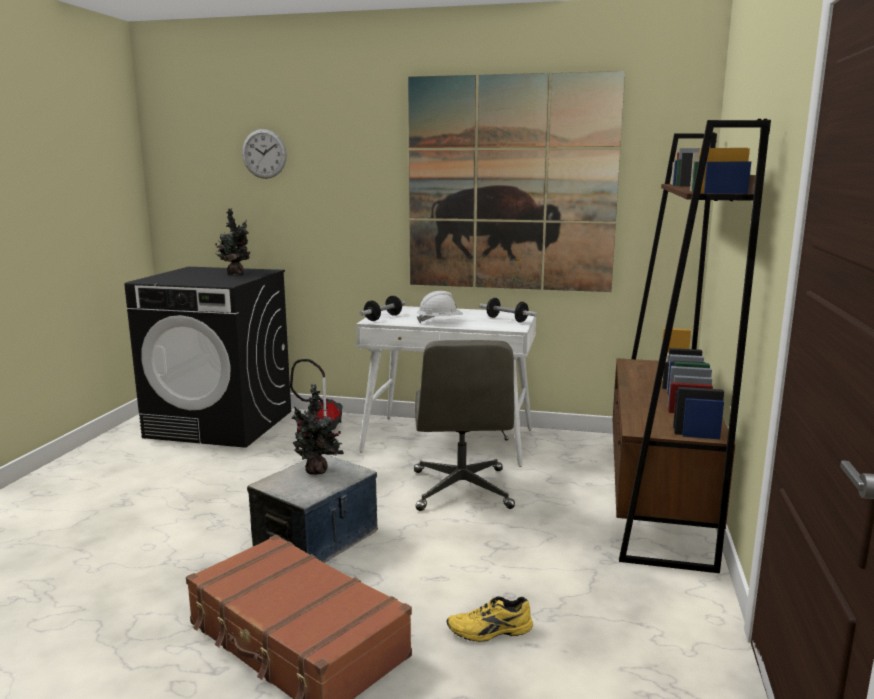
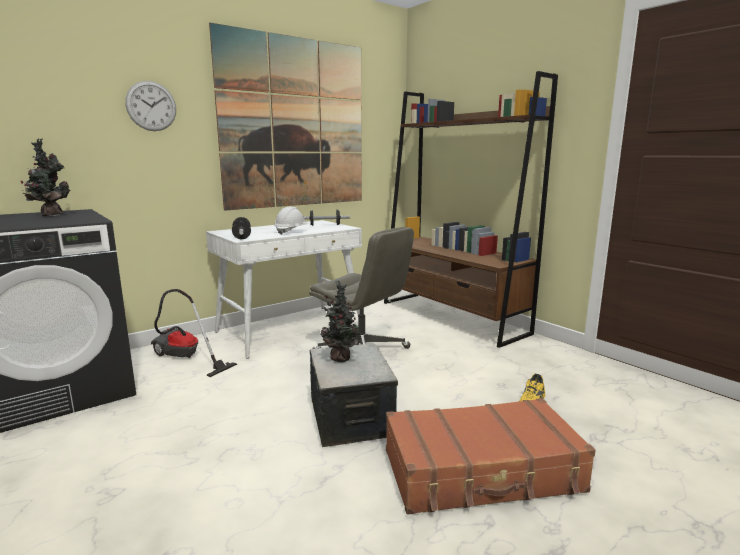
camera: 50 degrees left, 0 degrees up
(264, 154) = (48, 80): wall clock -> wall clock (151, 106)

